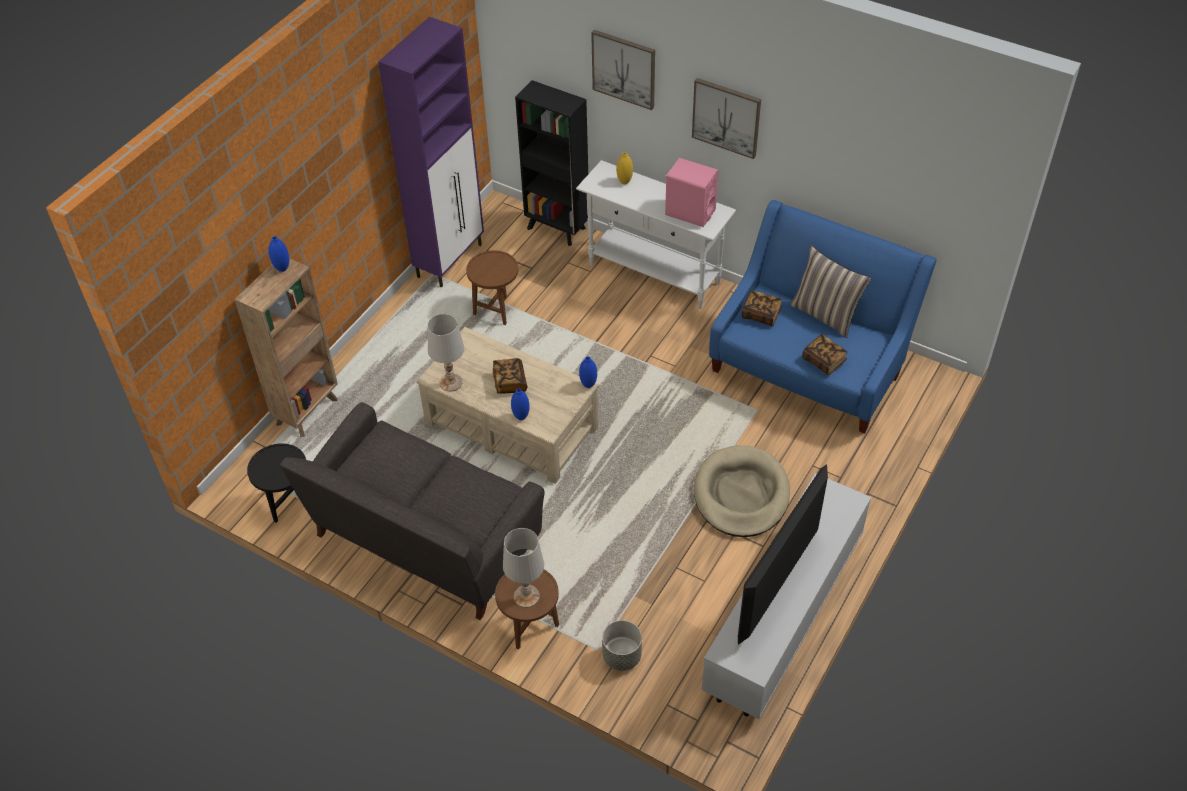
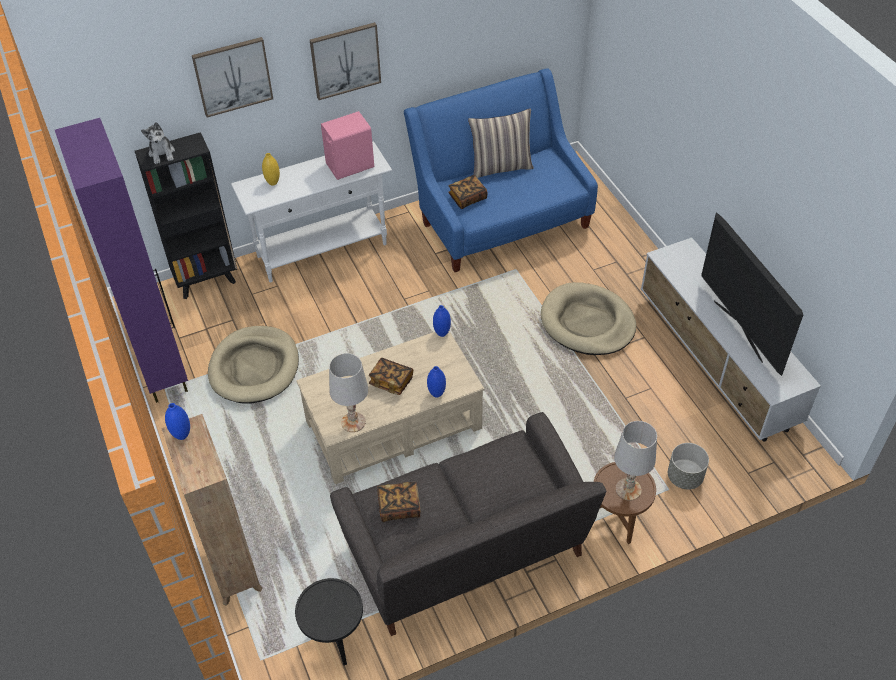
camera: 55 degrees left, 0 degrees up
(496, 309) = (254, 367): brown side table -> beige dog bed
(542, 95) = (162, 153): none -> plush toy
(824, 361) = (544, 192): book -> book (399, 507)

